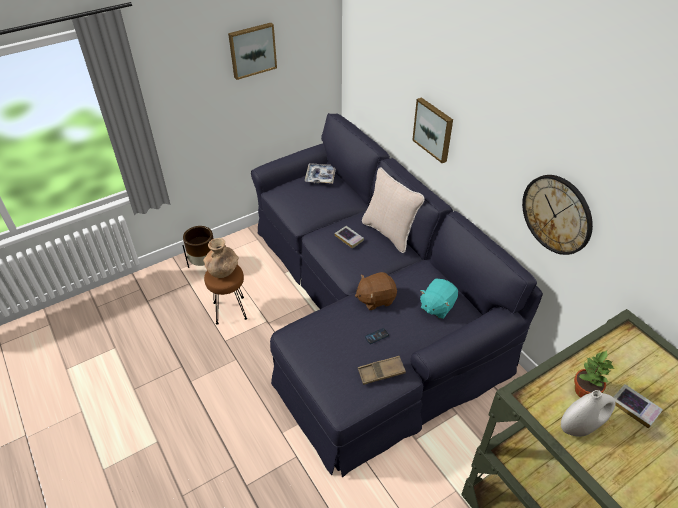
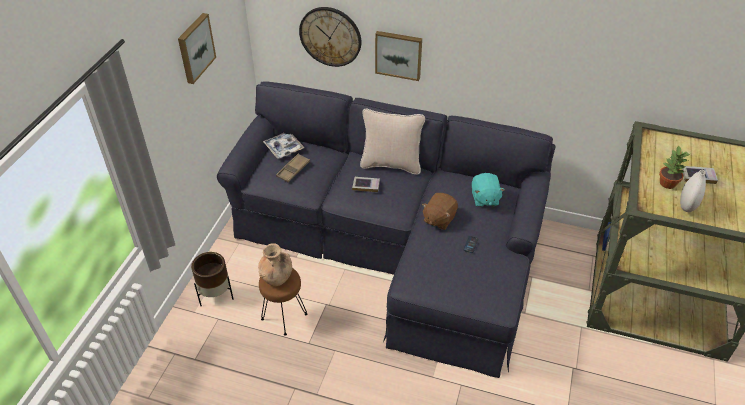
camera: 40 degrees left, 0 degrees up
(381, 372) = (501, 267): brown tray -> brown tray (293, 170)
(557, 214) = (553, 77): wall clock -> wall clock (330, 36)

